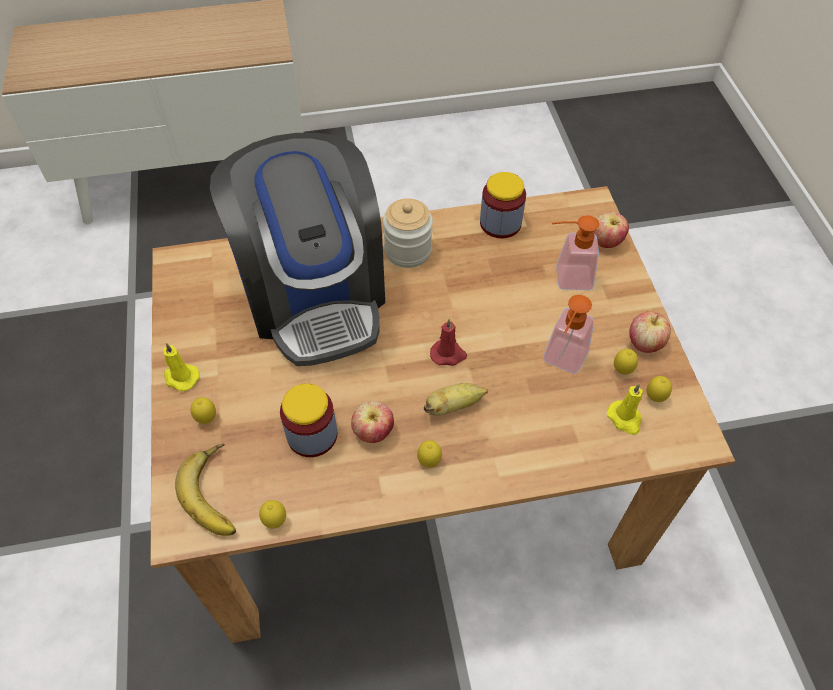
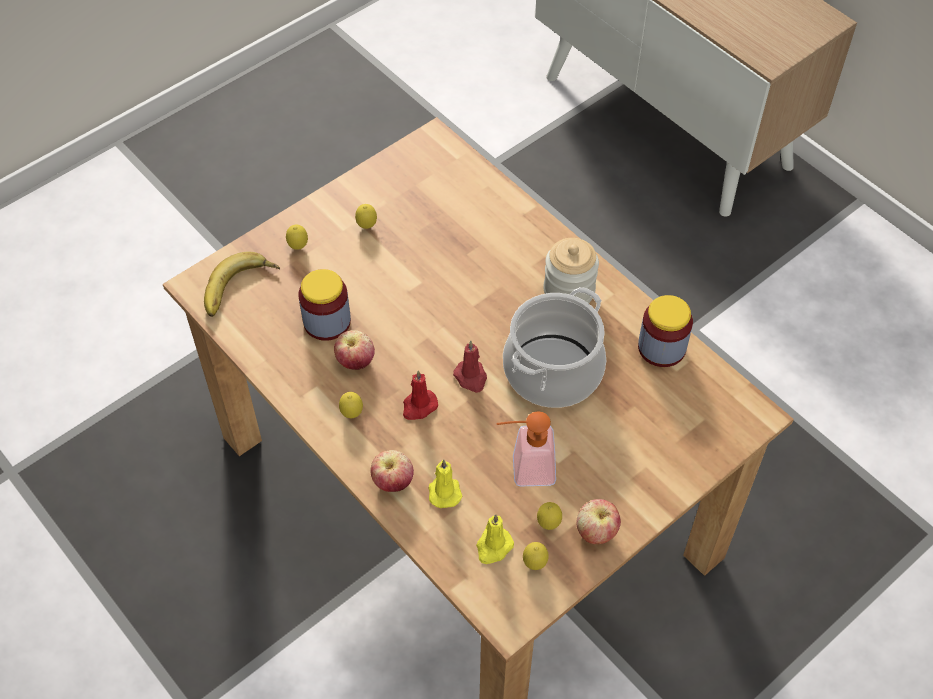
camera: 60 degrees right, 0 degrees up
(180, 377) = (324, 209): yellow candle -> yellow candle (444, 491)
(275, 521) = (238, 338): lemon -> lemon (367, 226)
(314, 294) = (468, 249): coffee machine -> none
(453, 406) = (419, 406): banana -> red candle
(477, 298) = (552, 370): none -> cooking pot
(566, 278) = (632, 432): soap dispenser -> none
(606, 242) = (708, 449): apple -> apple (393, 482)

